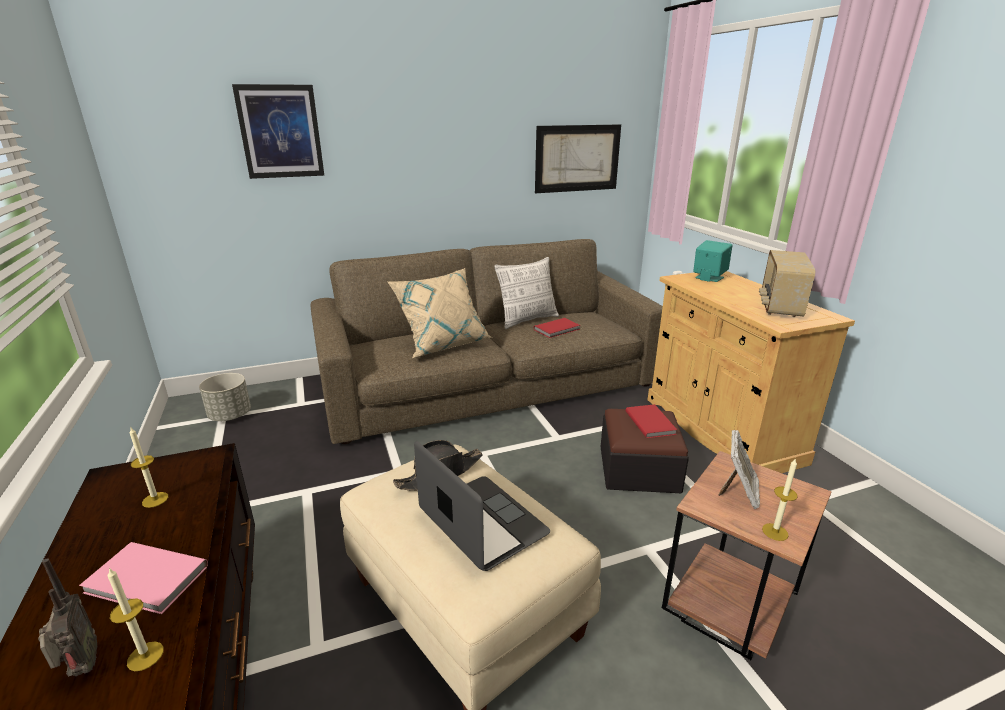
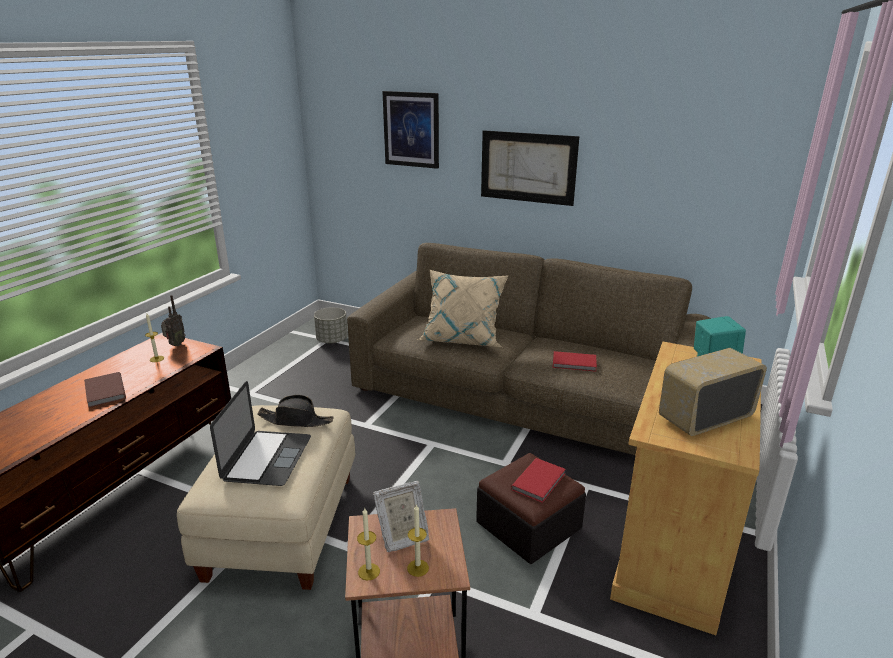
camera: 45 degrees right, 0 degrees up
(81, 668) = (48, 411): radio -> radio (175, 345)
(145, 656) = (64, 419): candle -> candle (418, 568)
(146, 581) = (104, 392): pink book -> brown book
(527, 320) = (574, 345): pillow -> none
(577, 158) = (700, 184): picture -> picture (528, 167)

